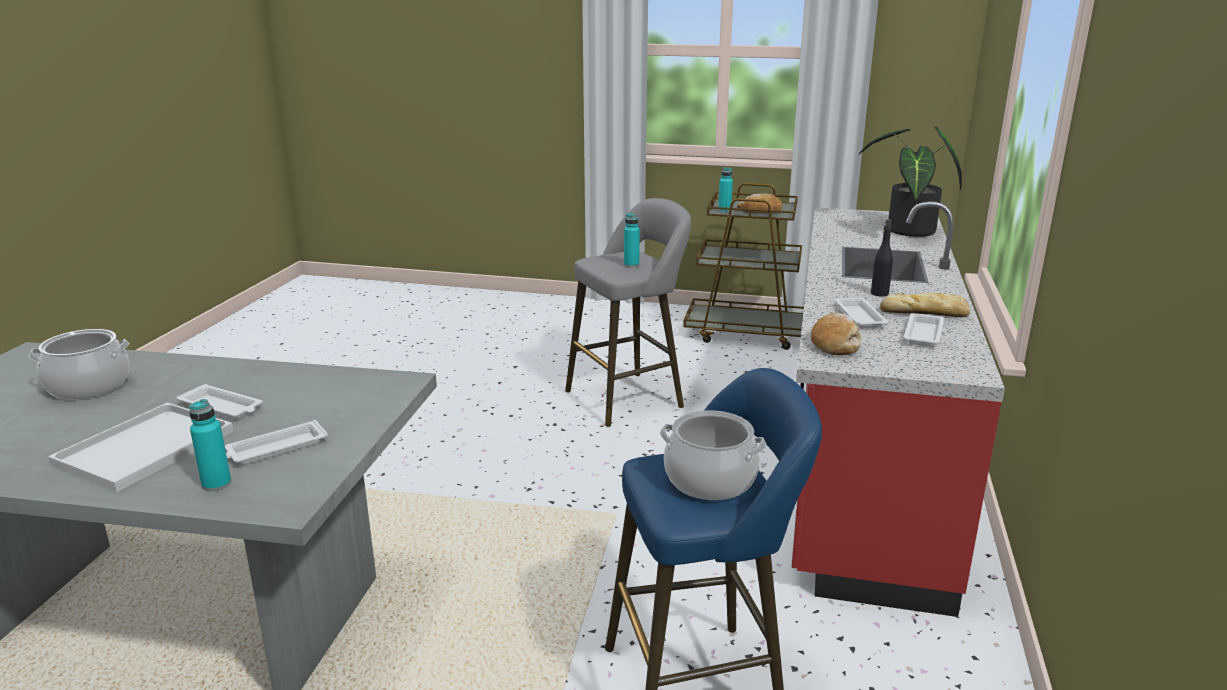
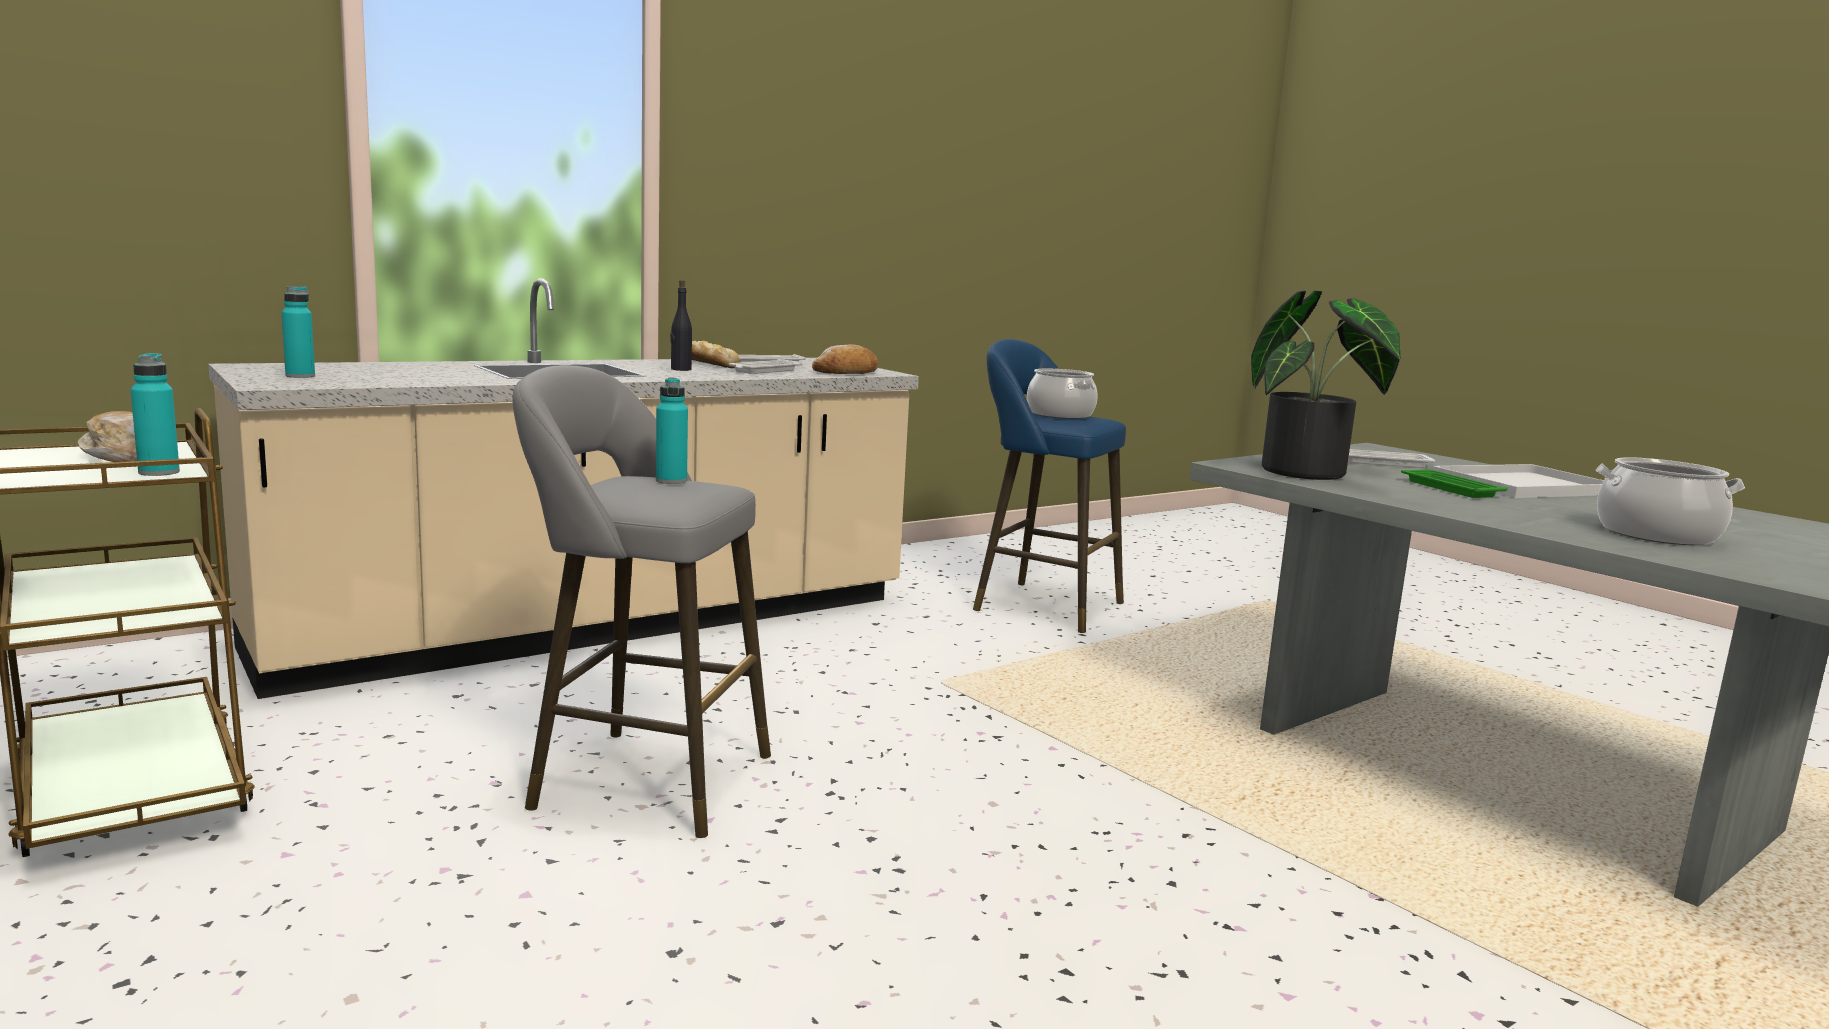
camera: 140 degrees left, 10 degrees down
(216, 484) = (1437, 461): turquoise bottle -> turquoise bottle (300, 376)
(222, 407) = (1449, 488): white tray -> green tray
(861, 456) = (600, 625): red counter -> beige counter
(907, 232) = (368, 367): potted plant -> potted plant (1313, 473)

